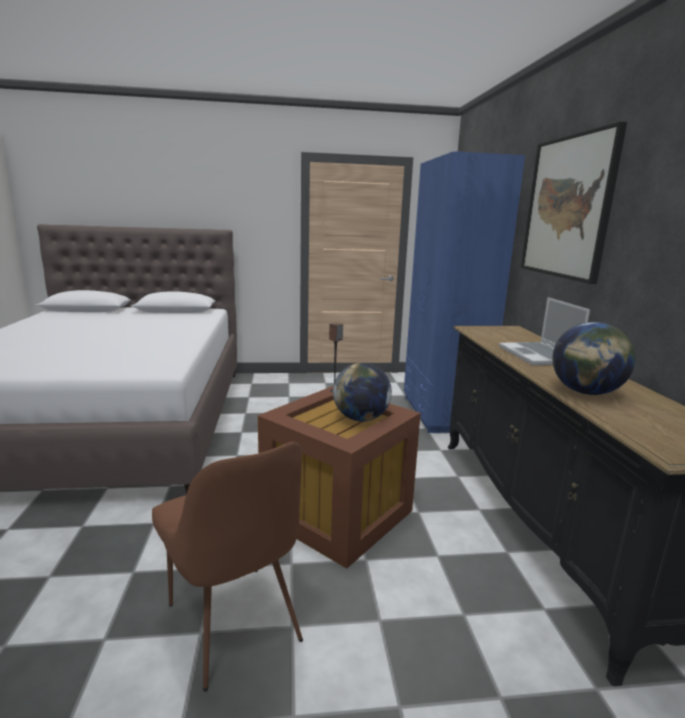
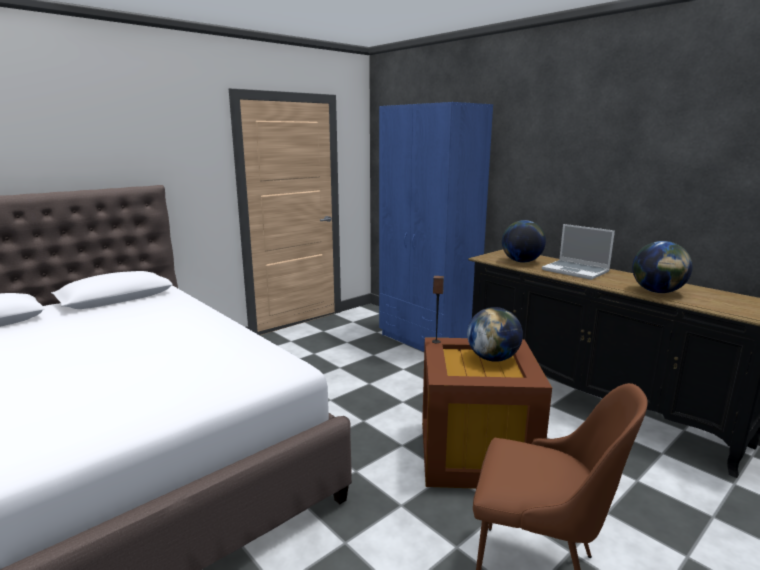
camera: 35 degrees left, 0 degrees up
(499, 337) = (521, 261): none -> globe
(567, 207) = (554, 151): picture -> none

